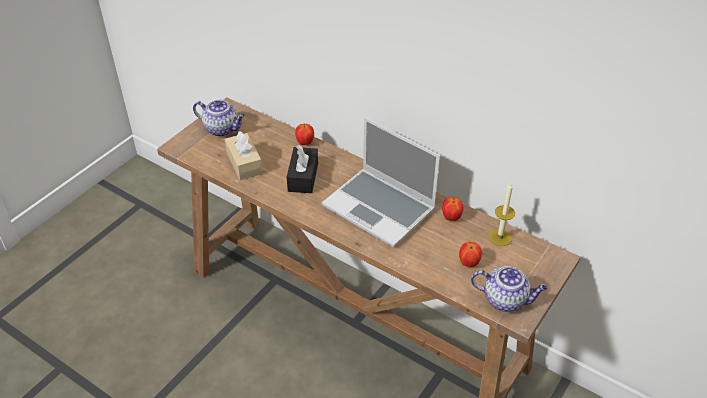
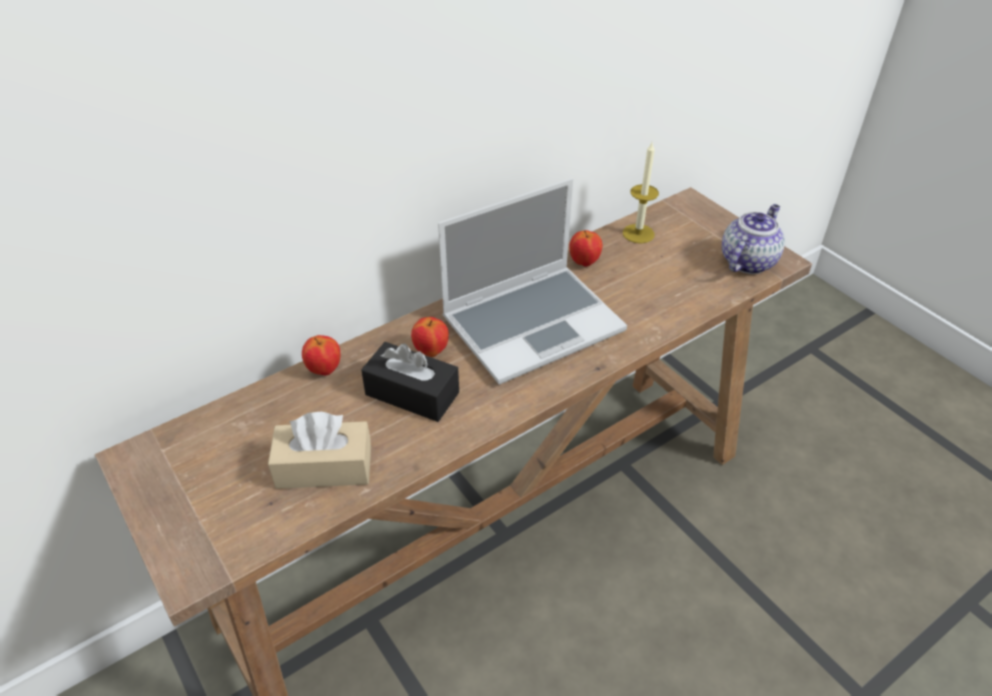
camera: 70 degrees left, 0 degrees up
(222, 129) = (195, 481): teapot -> none
(468, 263) = (675, 272): apple -> apple (431, 351)

